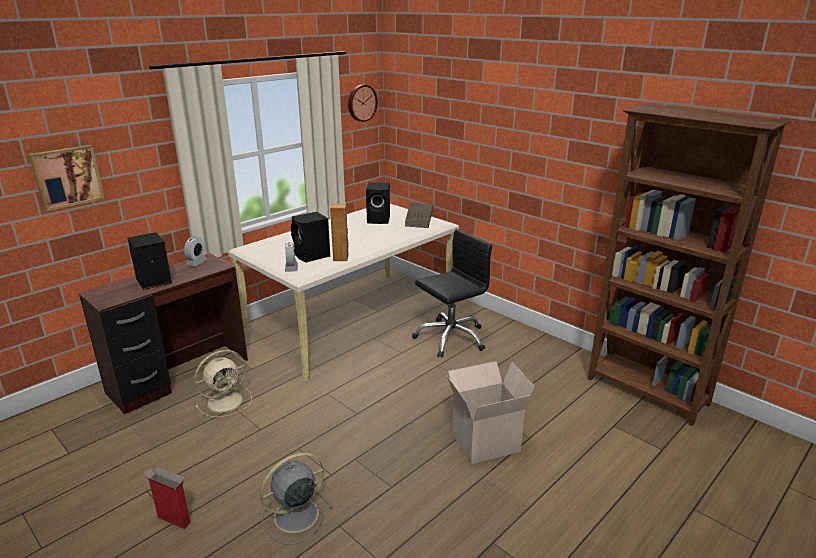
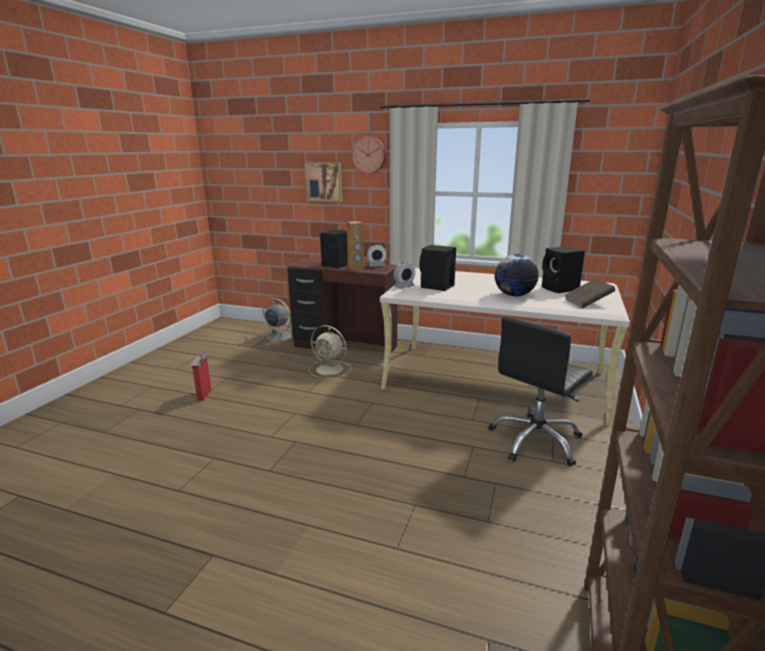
camera: 65 degrees right, 5 degrees down
(294, 516) = (219, 435): grey fan -> grey fan (277, 336)
(341, 258) = (448, 294): brown speaker -> brown speaker (355, 268)
(361, 103) = (617, 163): wall clock -> wall clock (369, 155)
(374, 237) = (514, 295): none -> globe
(450, 338) = (536, 440): black office chair -> black office chair turned 105 degrees clockwise
(485, 441) = (367, 512): cardboard box -> none

